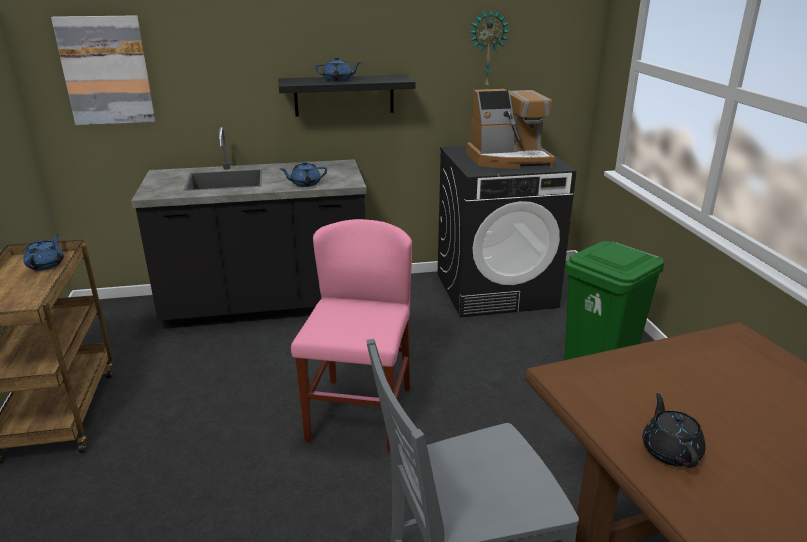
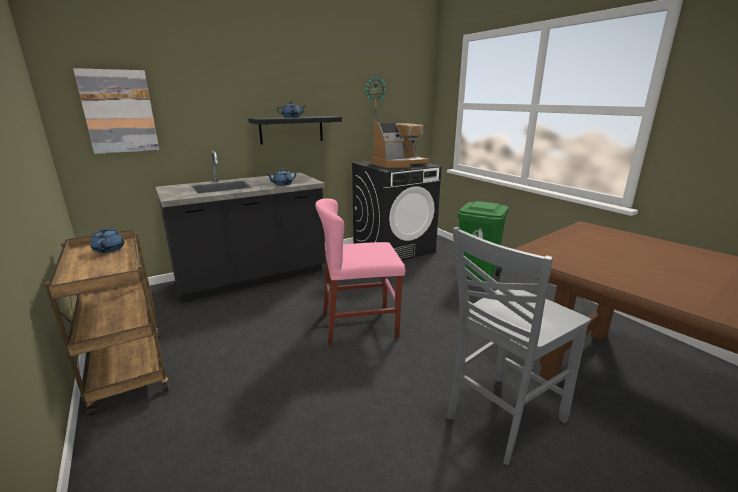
camera: 20 degrees left, 5 degrees down
(360, 414) = (359, 325): pink chair -> pink chair turned 90 degrees counterclockwise
(670, 450) = (615, 273): black teapot -> none

